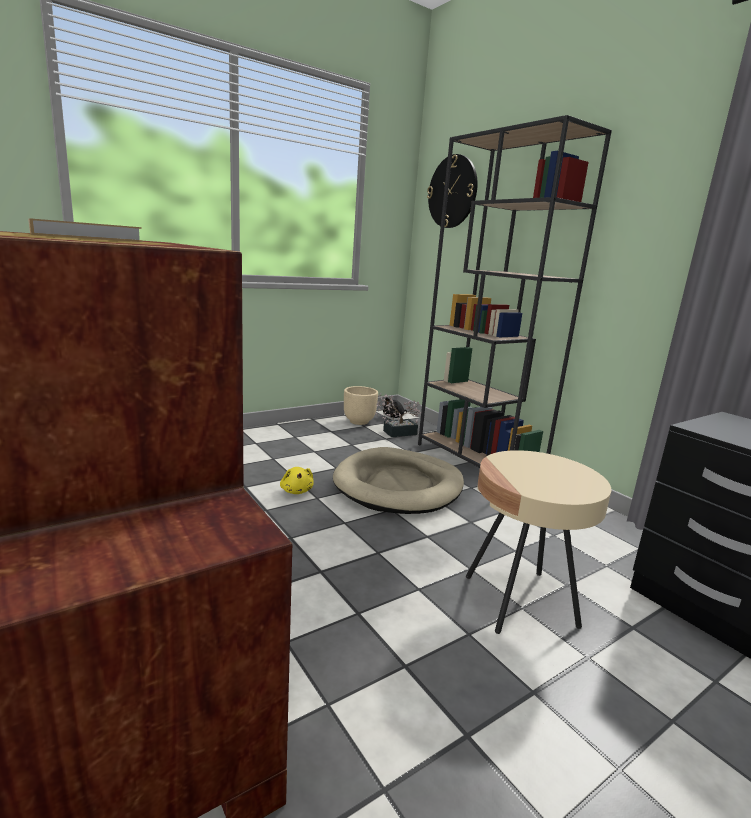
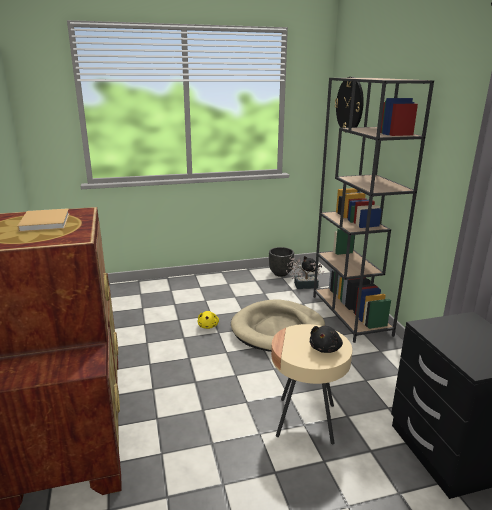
camera: 20 degrees right, 5 degrees up
(359, 422) = (281, 273): beige planter -> black planter
(567, 476) = (325, 348): none -> black plush toy

